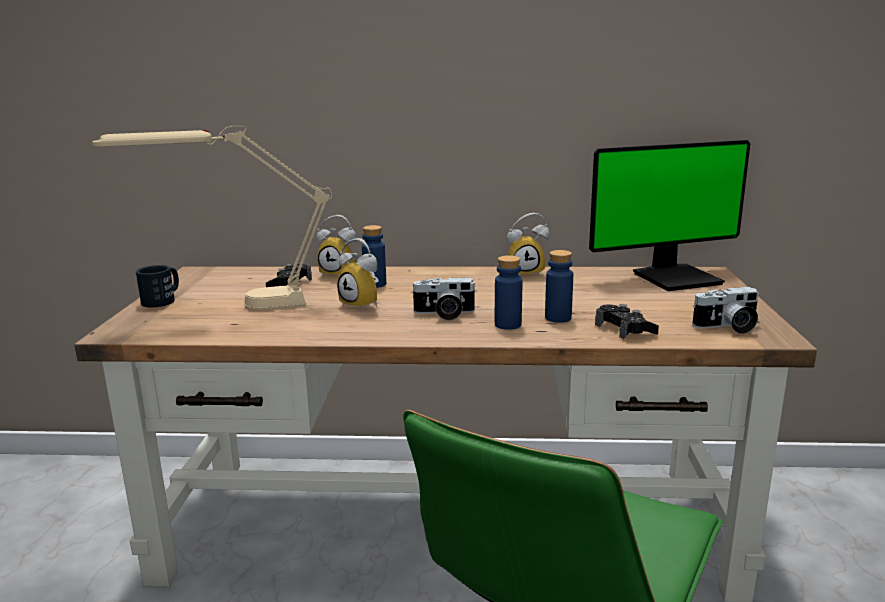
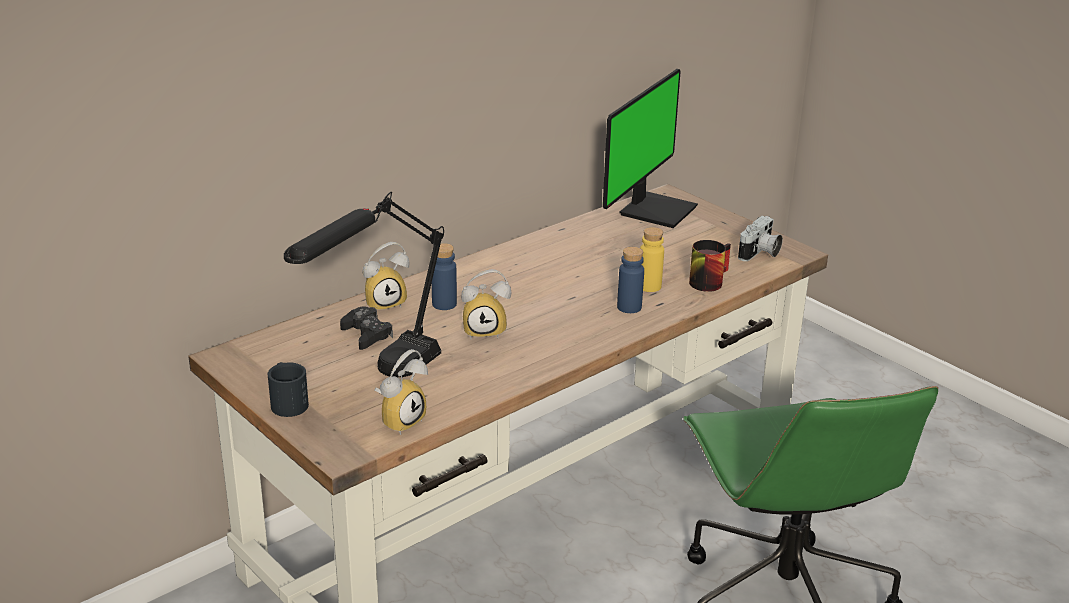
camera: 45 degrees left, 10 degrees up
(234, 307) = (379, 380): beige table lamp -> black table lamp
(444, 314) = (566, 315): camera -> none
(525, 273) = (540, 243): alarm clock -> alarm clock (400, 420)
(558, 318) = (649, 286): blue bottle -> yellow bottle
(625, 329) = (707, 280): black game controller -> mug

